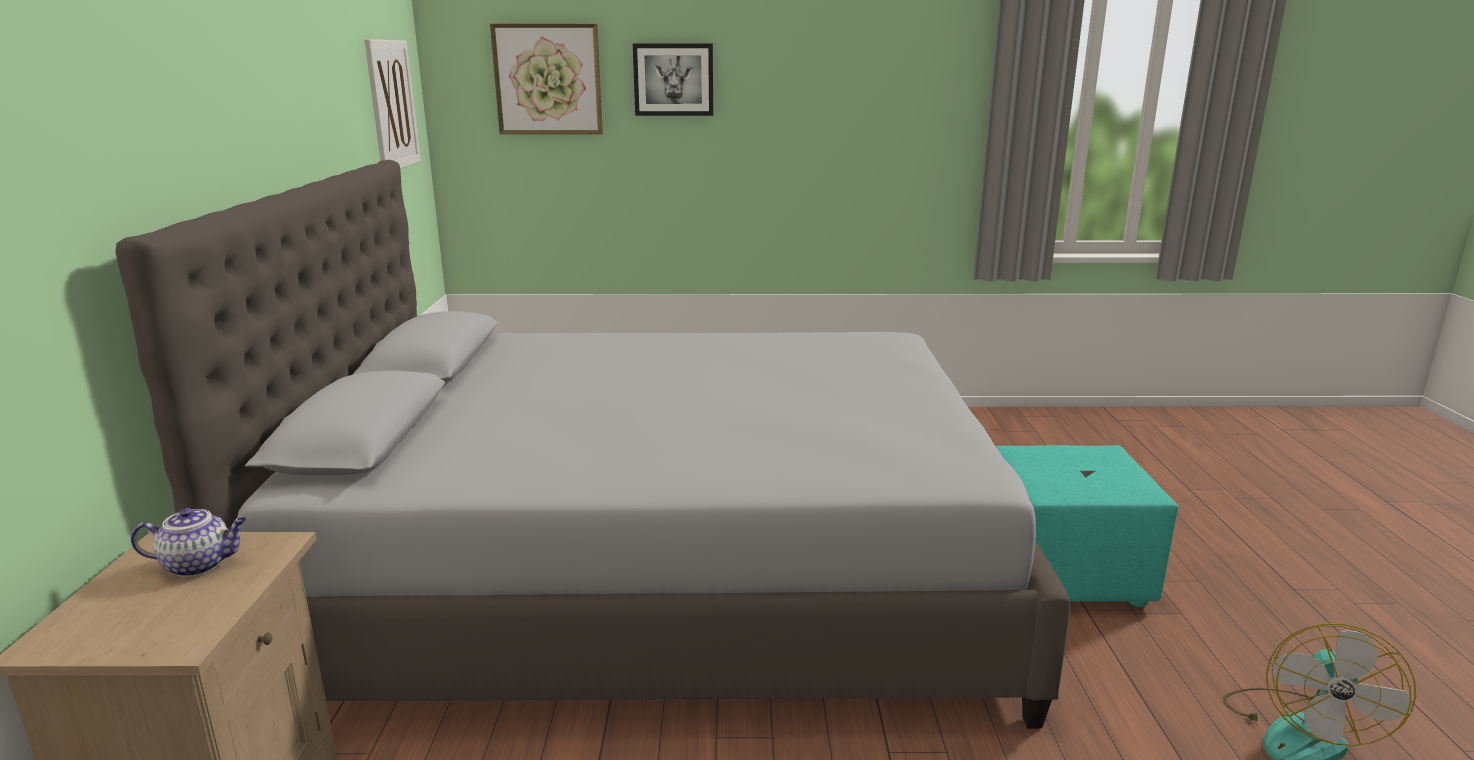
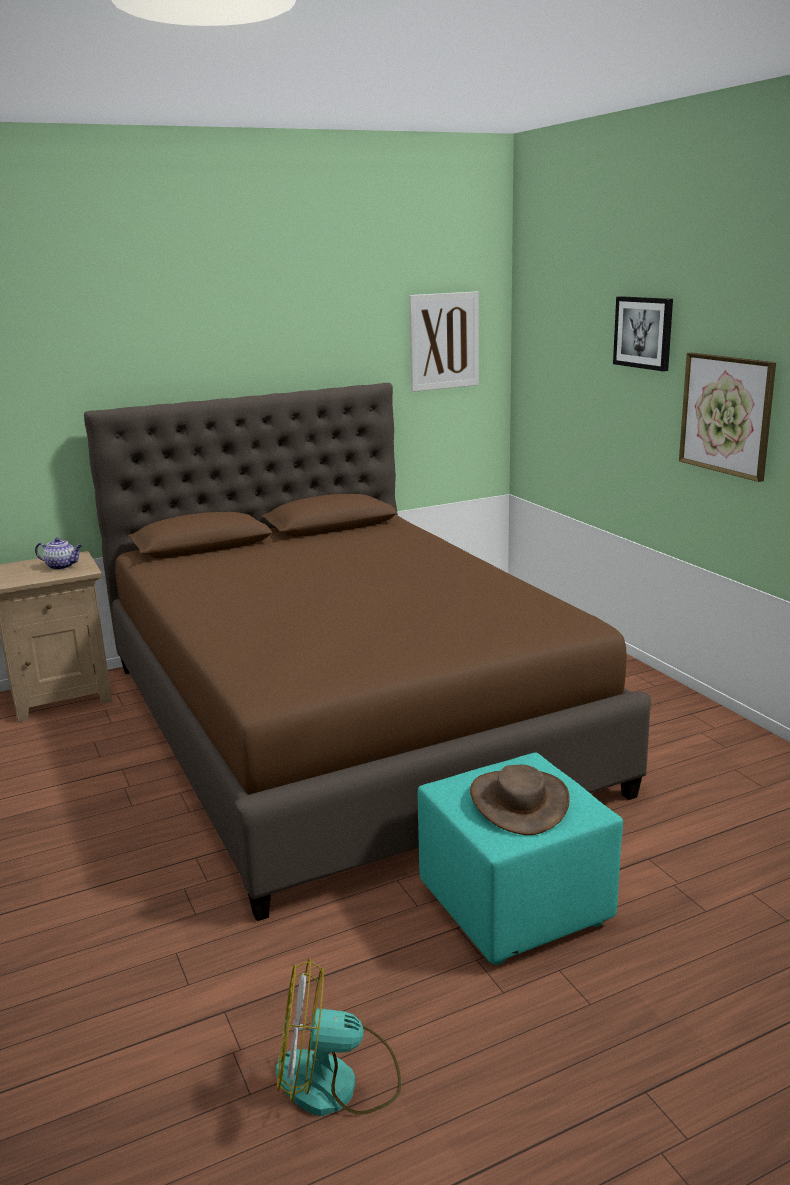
camera: 65 degrees right, 0 degrees up
(200, 564) = (62, 566): teapot -> teapot turned 45 degrees counterclockwise
(548, 79) = (570, 325): picture -> picture (726, 414)
(658, 575) = (343, 724): grey bed -> brown bed
(1088, 470) = (519, 802): none -> brown hat

